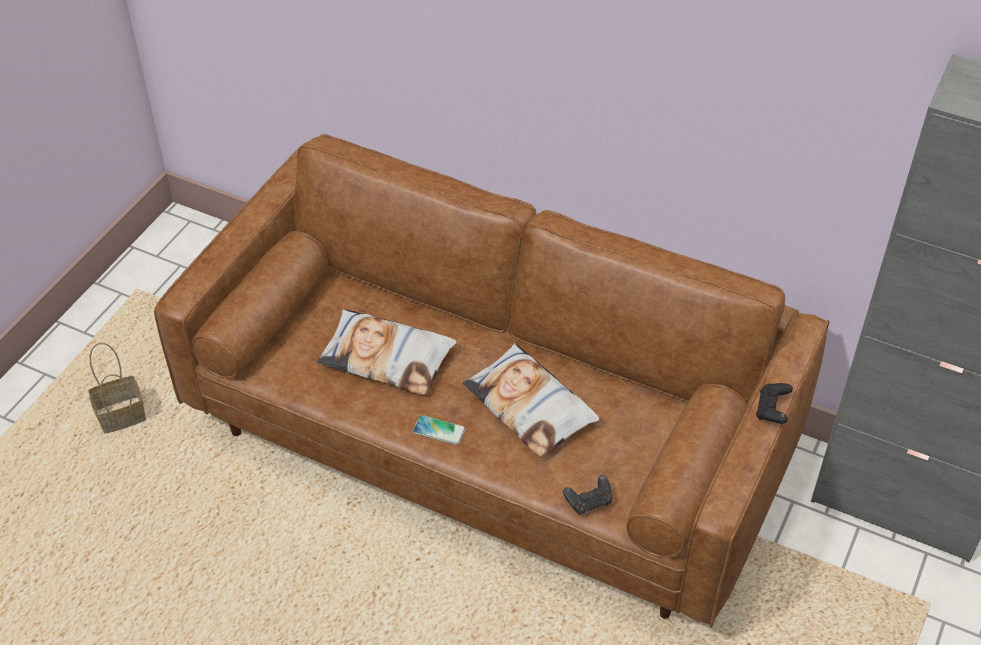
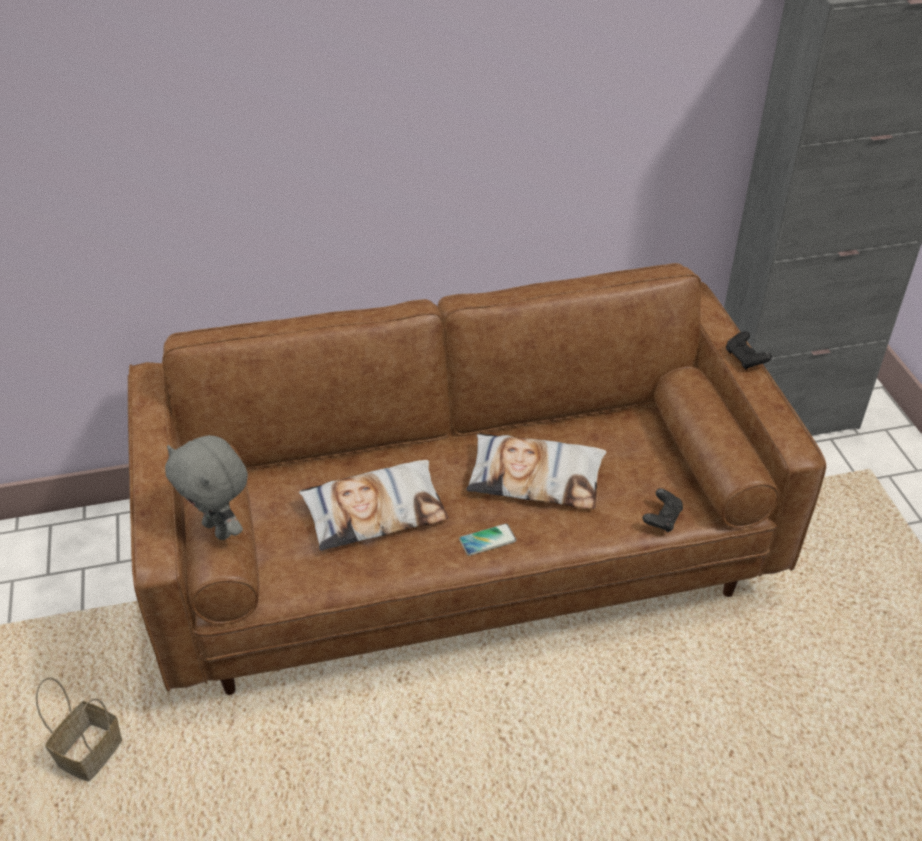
camera: 40 degrees left, 5 degrees down
(244, 302) = (219, 529): none -> grey plush toy

